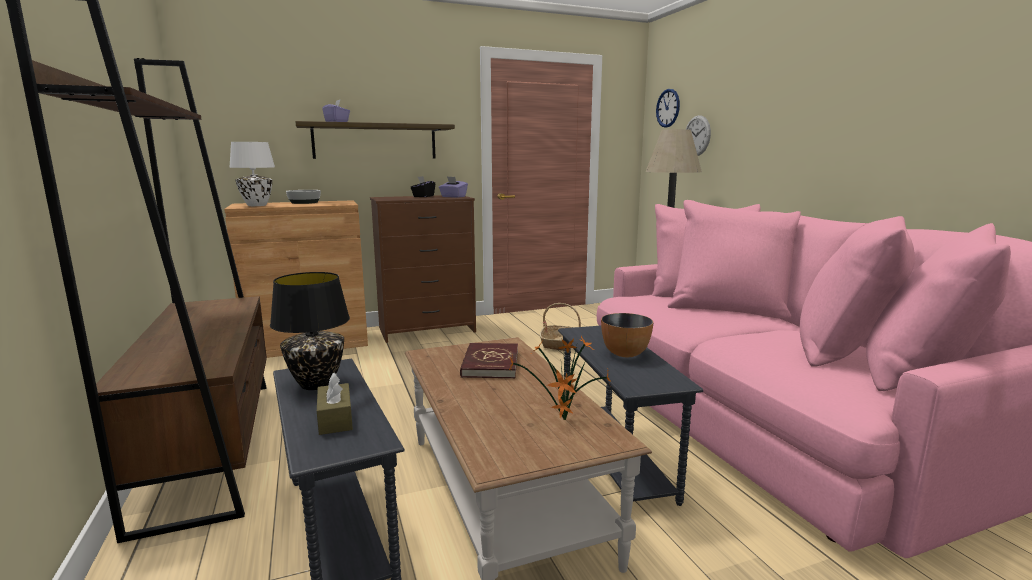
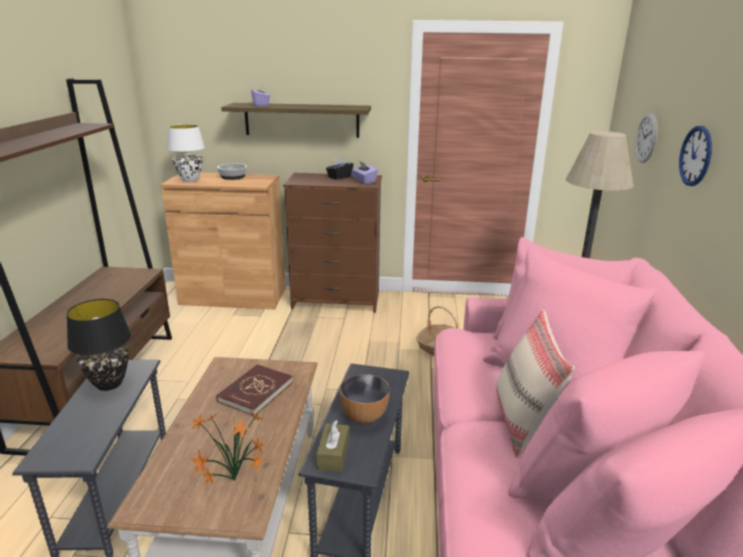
camera: 25 degrees right, 10 degrees up
(335, 419) = (83, 427): brown tissue box -> brown tissue box (333, 455)
(668, 108) = (632, 92): wall clock -> wall clock (695, 156)
(752, 330) = (523, 422): none -> beige pillow

